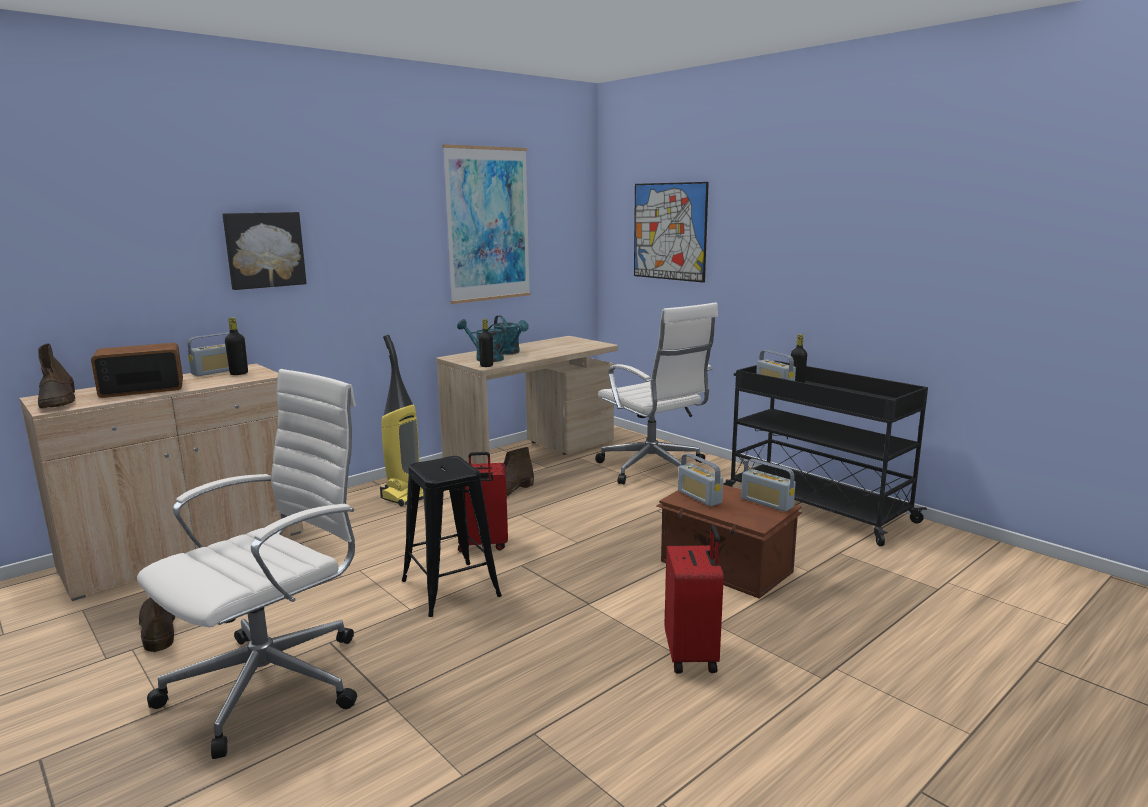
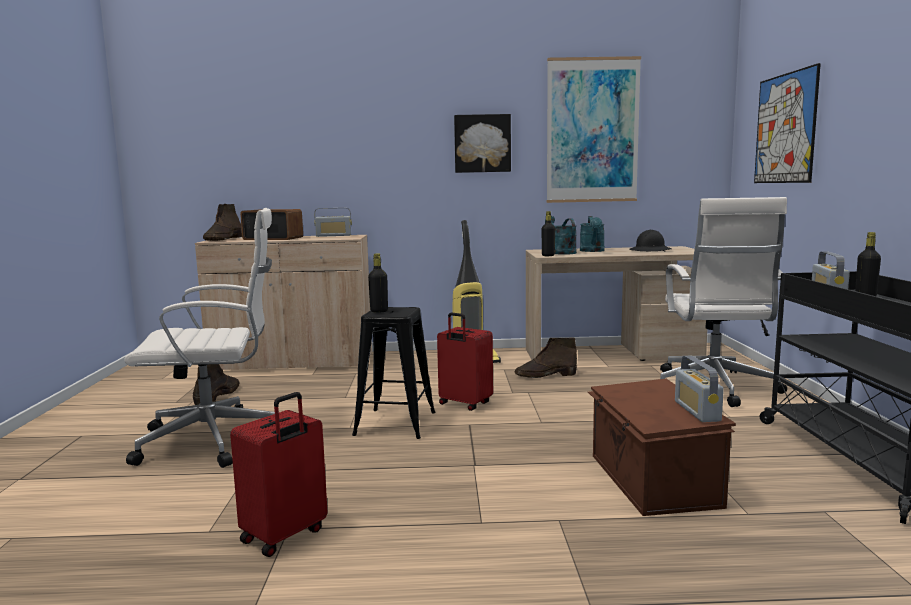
camera: 40 degrees right, 5 degrees down
(239, 373) = (340, 237): black bottle -> black bottle (379, 311)
(264, 250) = (383, 148): picture -> picture (482, 143)
(559, 346) = (650, 250): none -> black hard hat
(692, 655) = (494, 532): red suitcase -> red suitcase (285, 536)
(699, 497) = (633, 391): radio -> none

